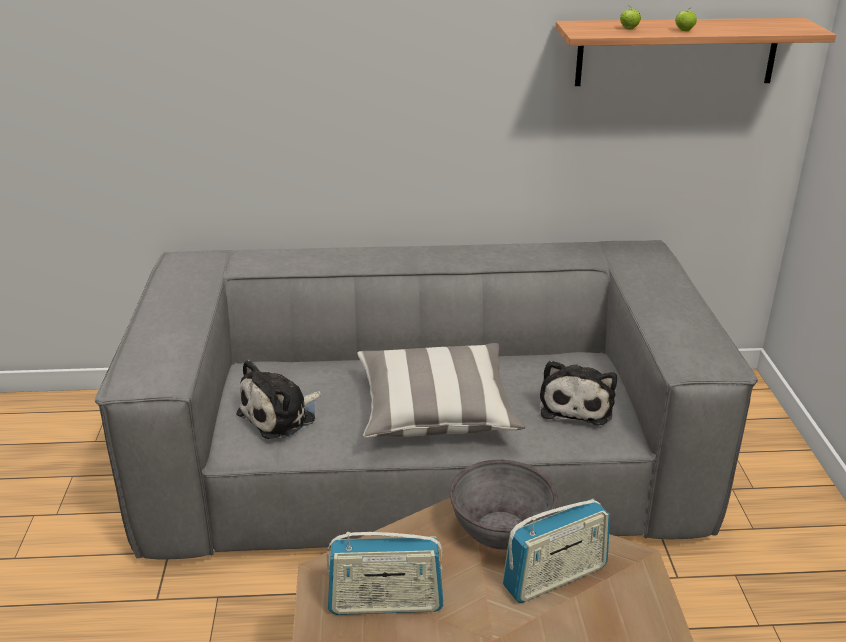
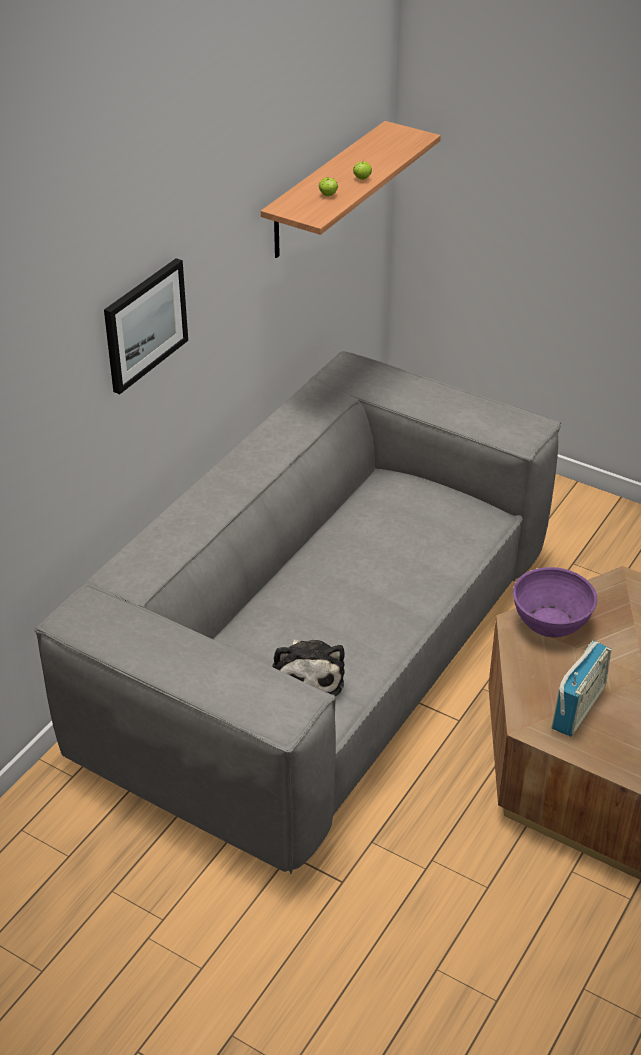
camera: 55 degrees left, 10 degrees up
(358, 54) = (144, 324): none -> picture
(436, 410) = (381, 589): pillow -> none
(501, 529) = (551, 621): grey bowl -> purple bowl
(555, 577) = (612, 621): radio -> none
(576, 405) = (441, 517): plush toy -> none

